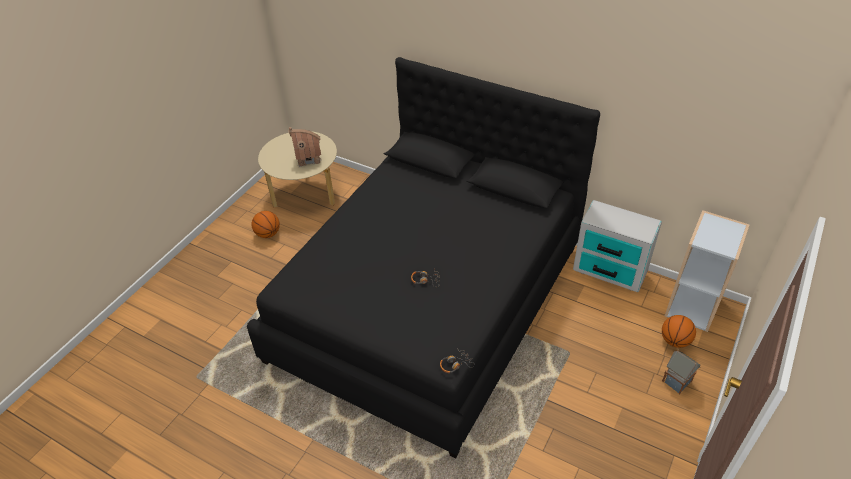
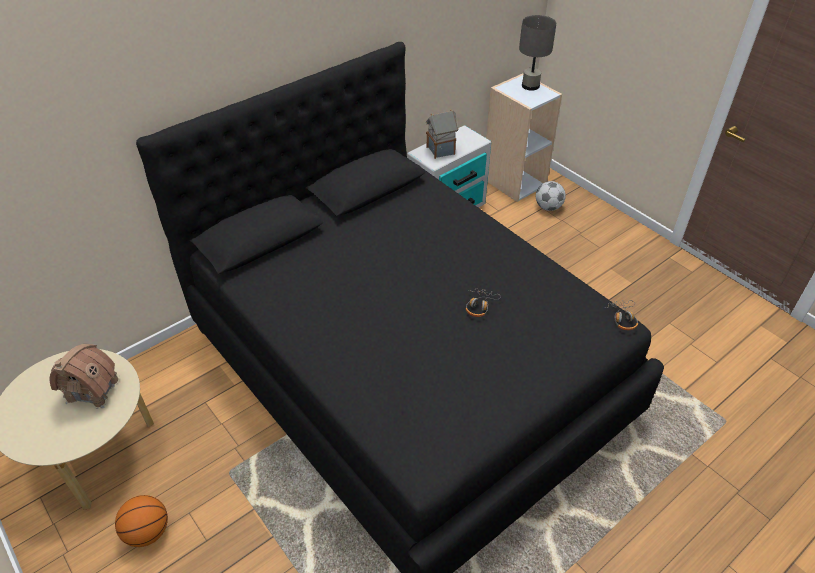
camera: 70 degrees left, 0 degrees up
(675, 341) = (548, 207): basketball -> football
(677, 381) = (593, 224): toy house -> toy house (441, 150)
(730, 234) = (530, 86): none -> grey table lamp

